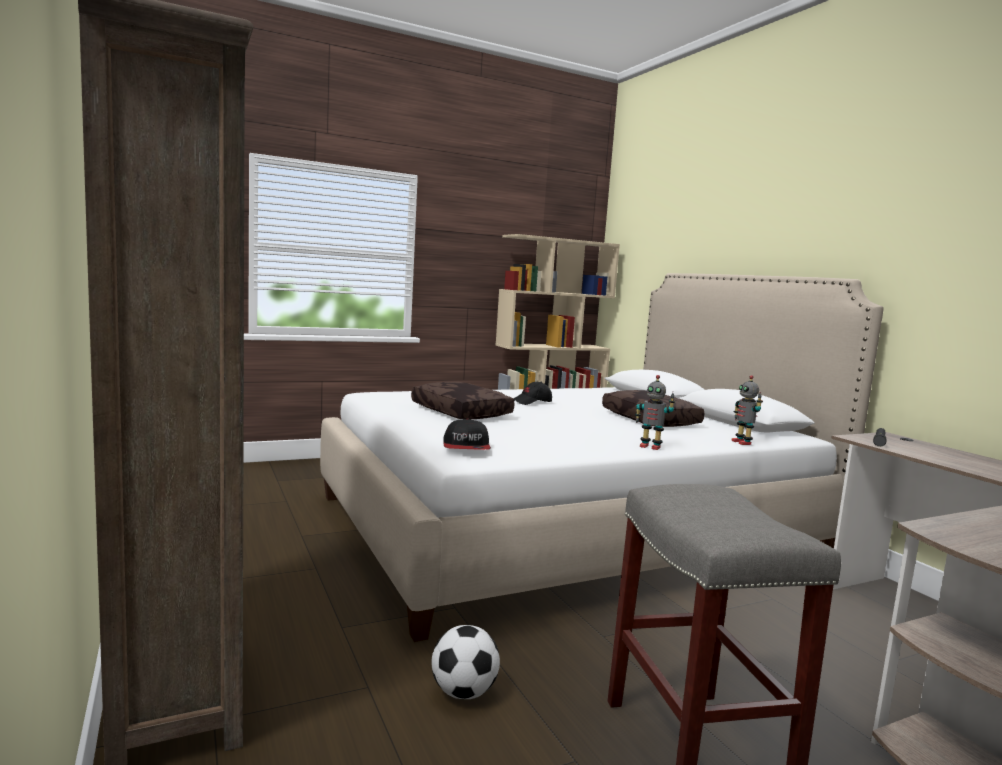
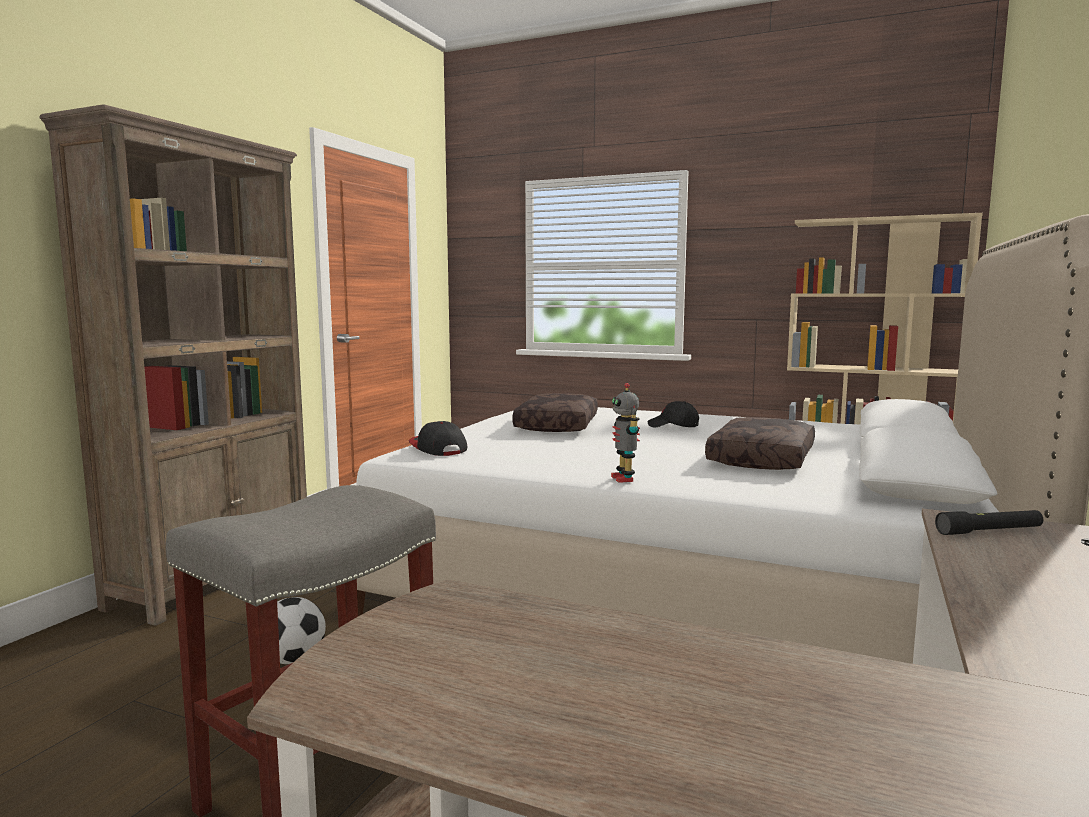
camera: 50 degrees right, 0 degrees up
(466, 447) = (437, 448): cap -> cap turned 105 degrees clockwise
(742, 442) = (788, 499): toy robot -> none

